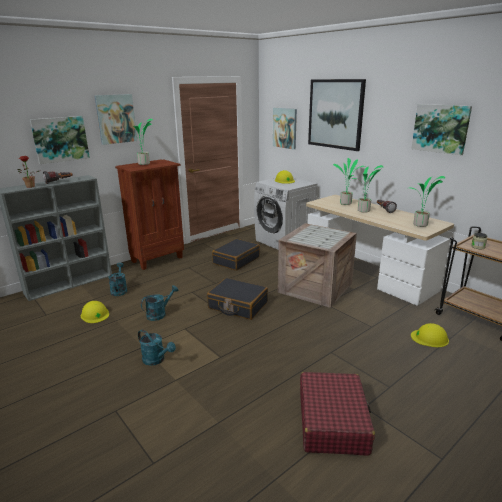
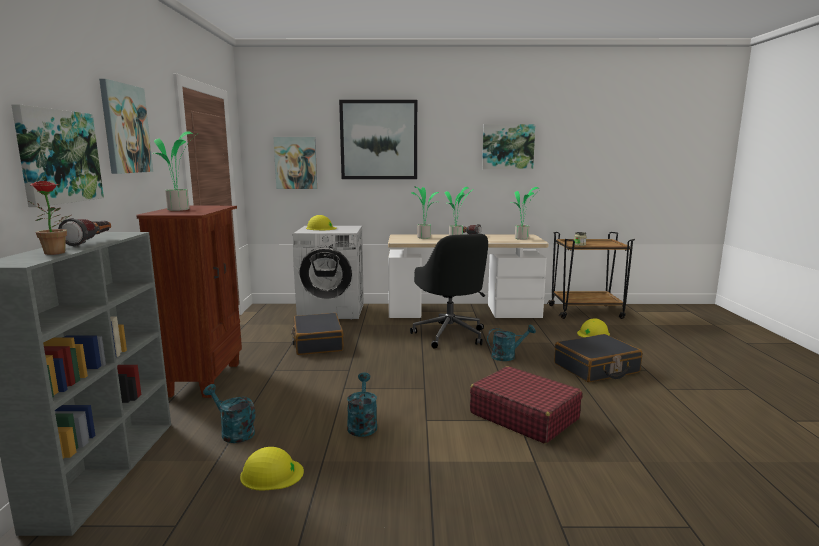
camera: 50 degrees left, 10 degrees down
(156, 360) = (475, 460): turquoise watering can -> turquoise watering can (507, 356)
(237, 305) = (423, 376): black suitcase -> black suitcase (596, 368)
(314, 288) = (450, 335): crate -> black office chair
(332, 421) = (678, 407): red suitcase -> red suitcase (523, 416)

